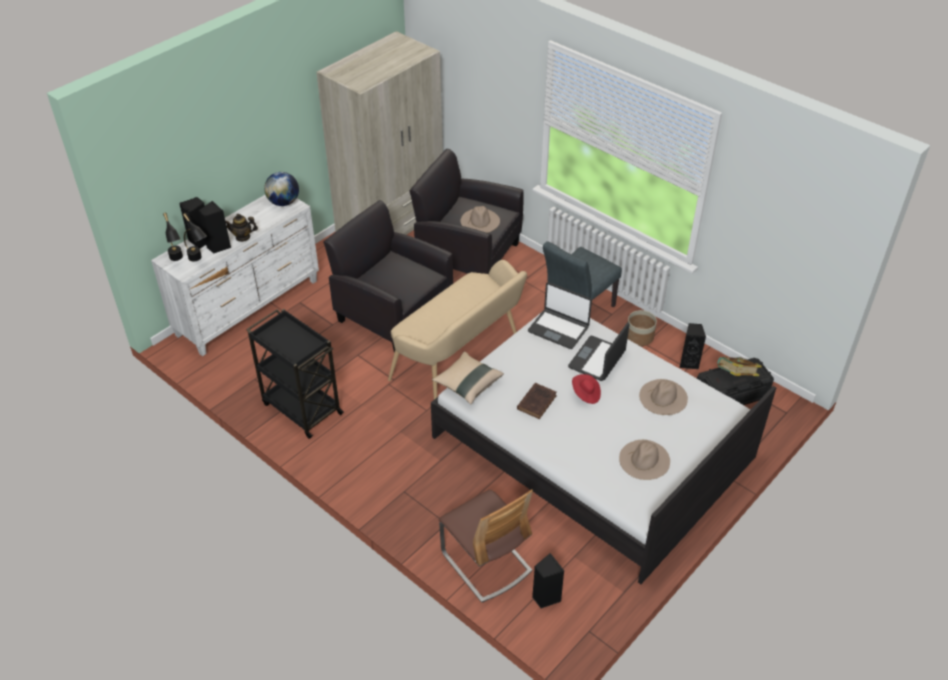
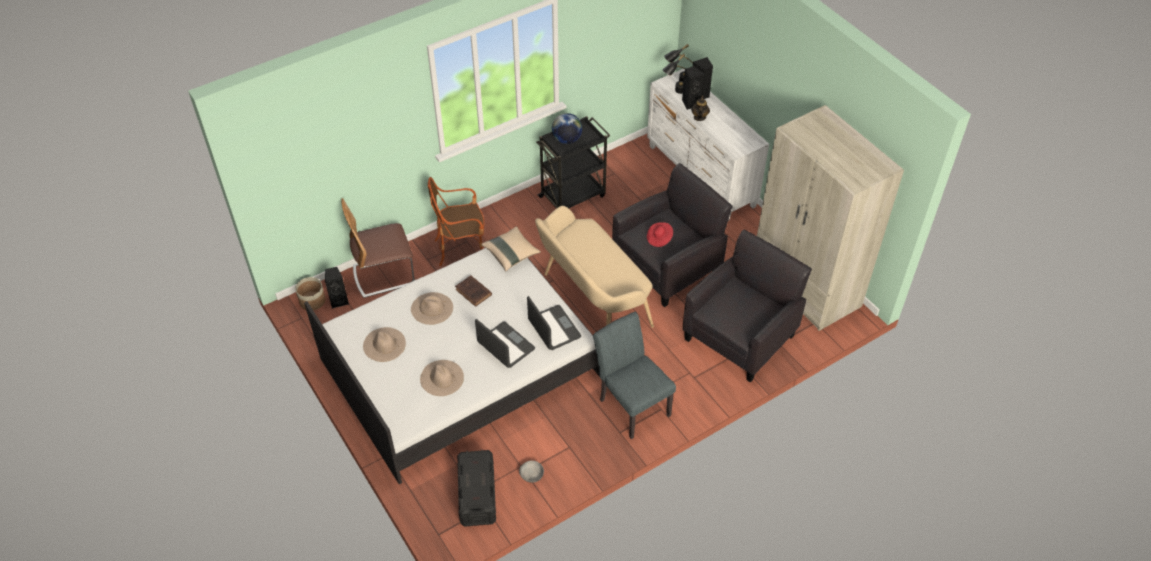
camera: 105 degrees right, 5 degrees up
(283, 202) = (743, 144): globe -> globe (567, 140)
(417, 493) = (461, 249): none -> armchair
(480, 221) = (735, 312): beige hat -> beige hat (432, 308)
(558, 329) = (553, 328): laptop -> laptop turned 105 degrees clockwise
(586, 394) = (468, 326): red hat -> red hat (659, 238)
(639, 337) = (579, 445): planter -> planter (312, 301)
(689, 362) = (531, 475): black speaker -> grey bowl
(735, 376) = (474, 479): book -> none

